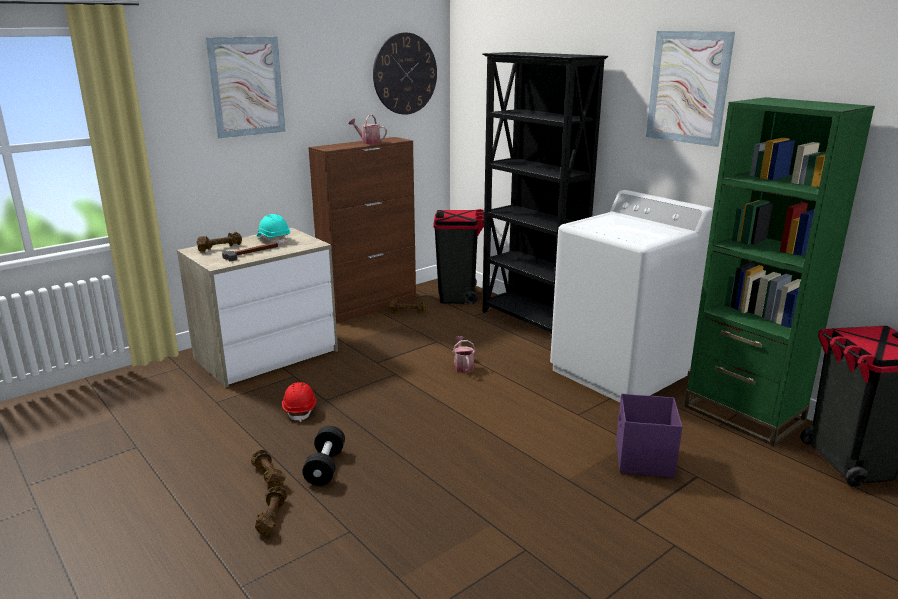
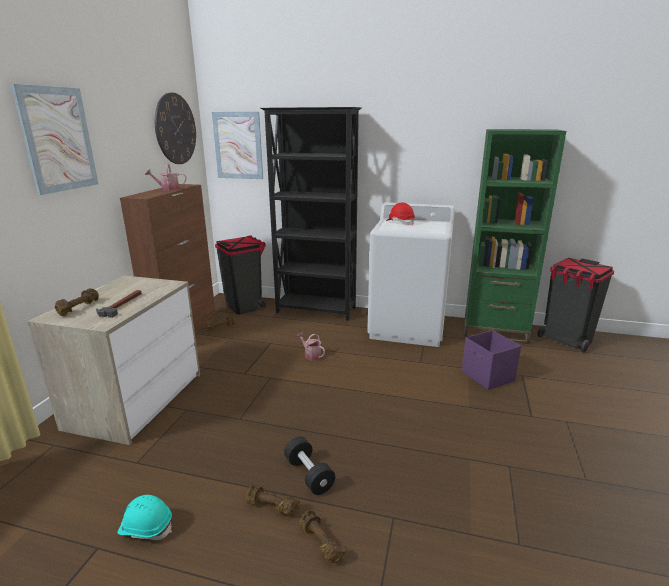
camera: 35 degrees left, 0 degrees up
(274, 239) = (125, 289): turquoise hard hat -> turquoise hard hat (146, 527)
(300, 410) = (228, 436): red hard hat -> red hard hat (400, 222)
(688, 87) = (426, 127): picture -> picture (238, 145)

